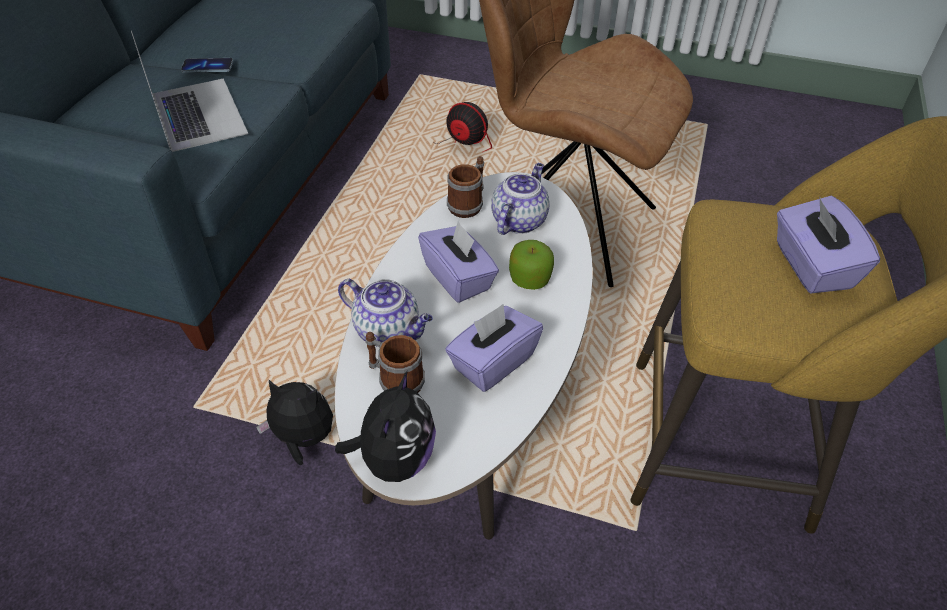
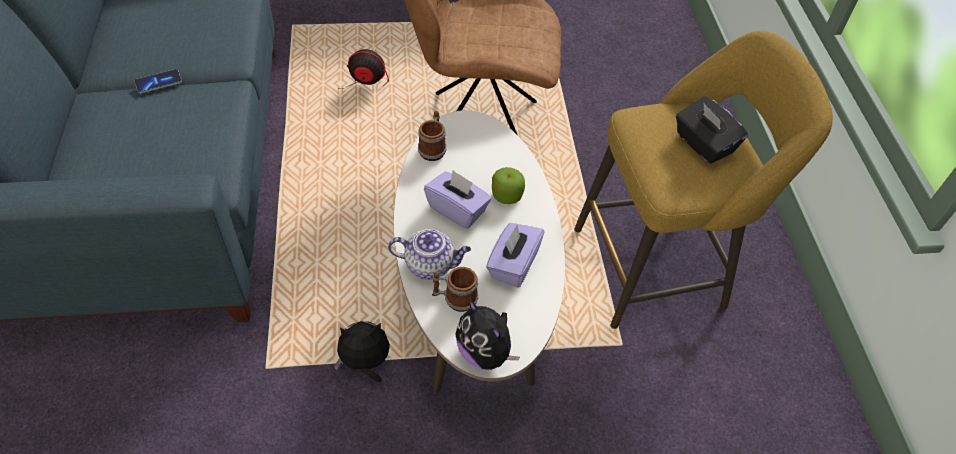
camera: 25 degrees left, 5 degrees up
(198, 113) = (183, 130): laptop -> none
(395, 459) = (485, 352): plush toy -> plush toy turned 150 degrees clockwise
(519, 220) = (476, 151): teapot -> none
(811, 266) = (703, 144): purple tissue box -> black tissue box

